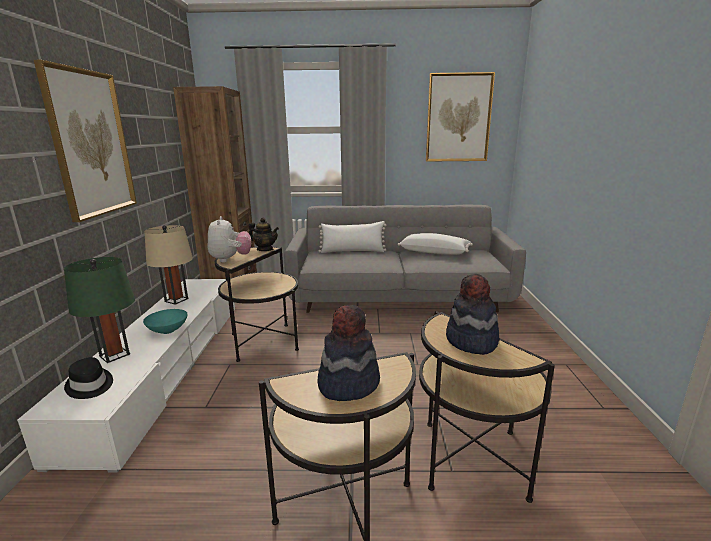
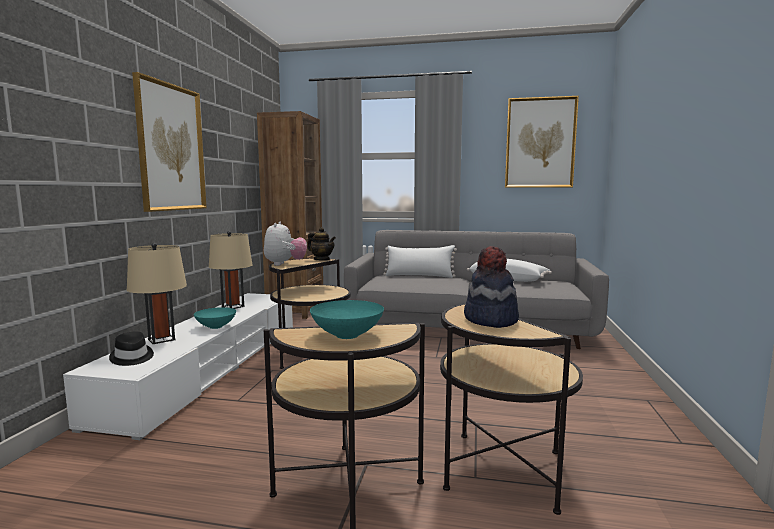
camera: 10 degrees right, 10 degrees down
(114, 355) = (161, 339): green table lamp -> beige table lamp
(348, 383) = (346, 335): hat -> turquoise bowl

